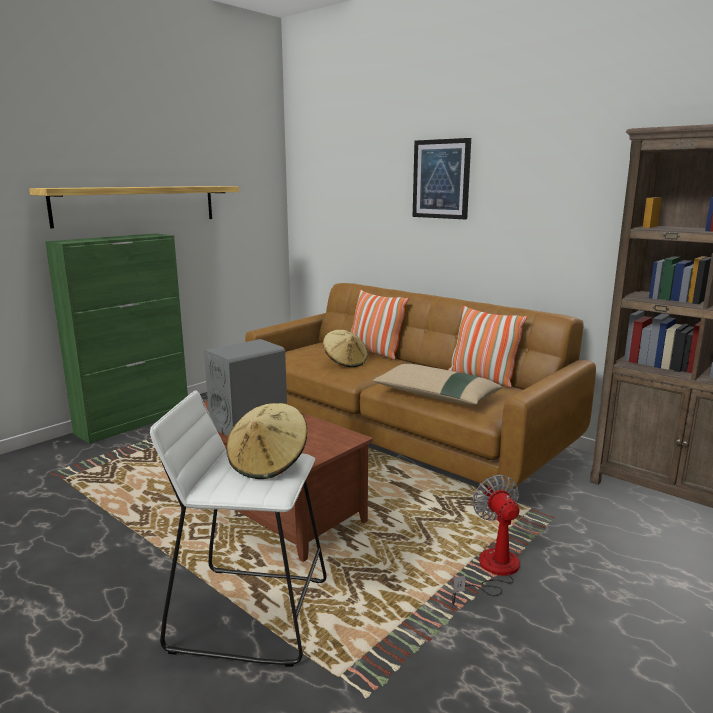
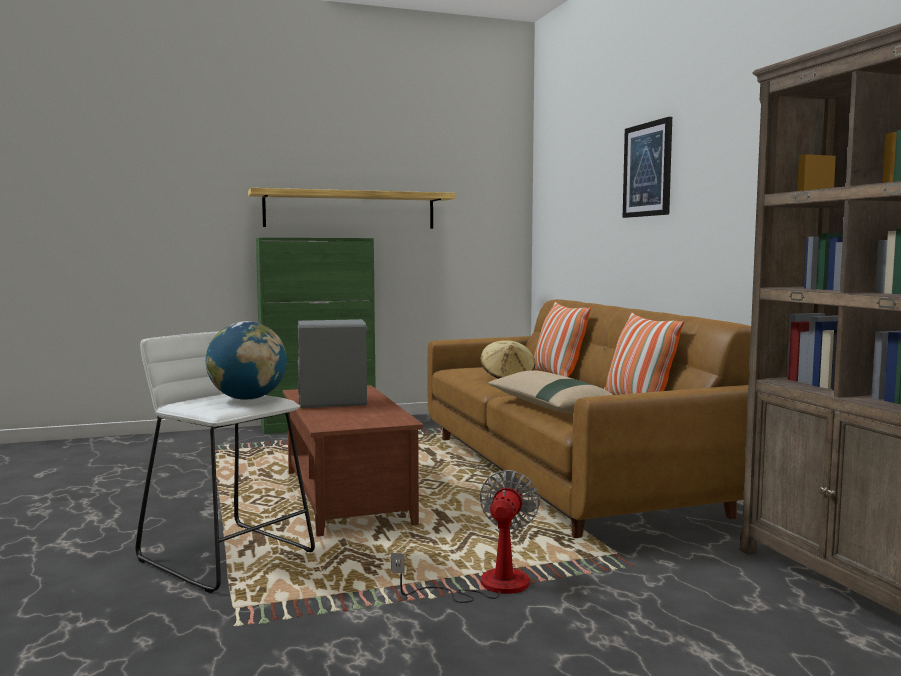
camera: 30 degrees right, 10 degrees down
(268, 463) = (247, 399): beige hat -> globe

